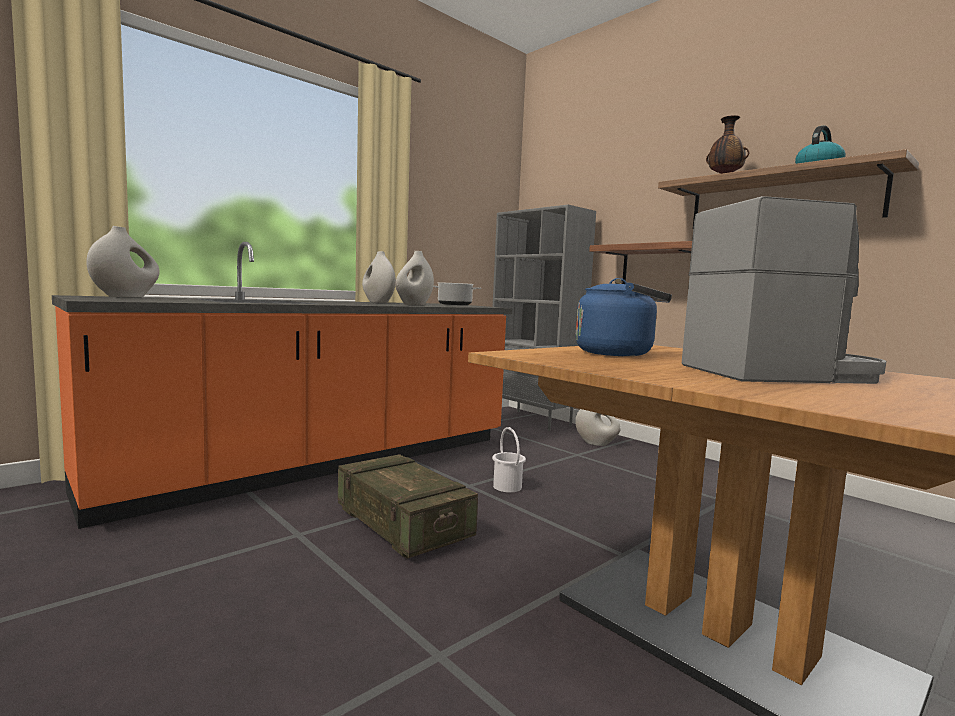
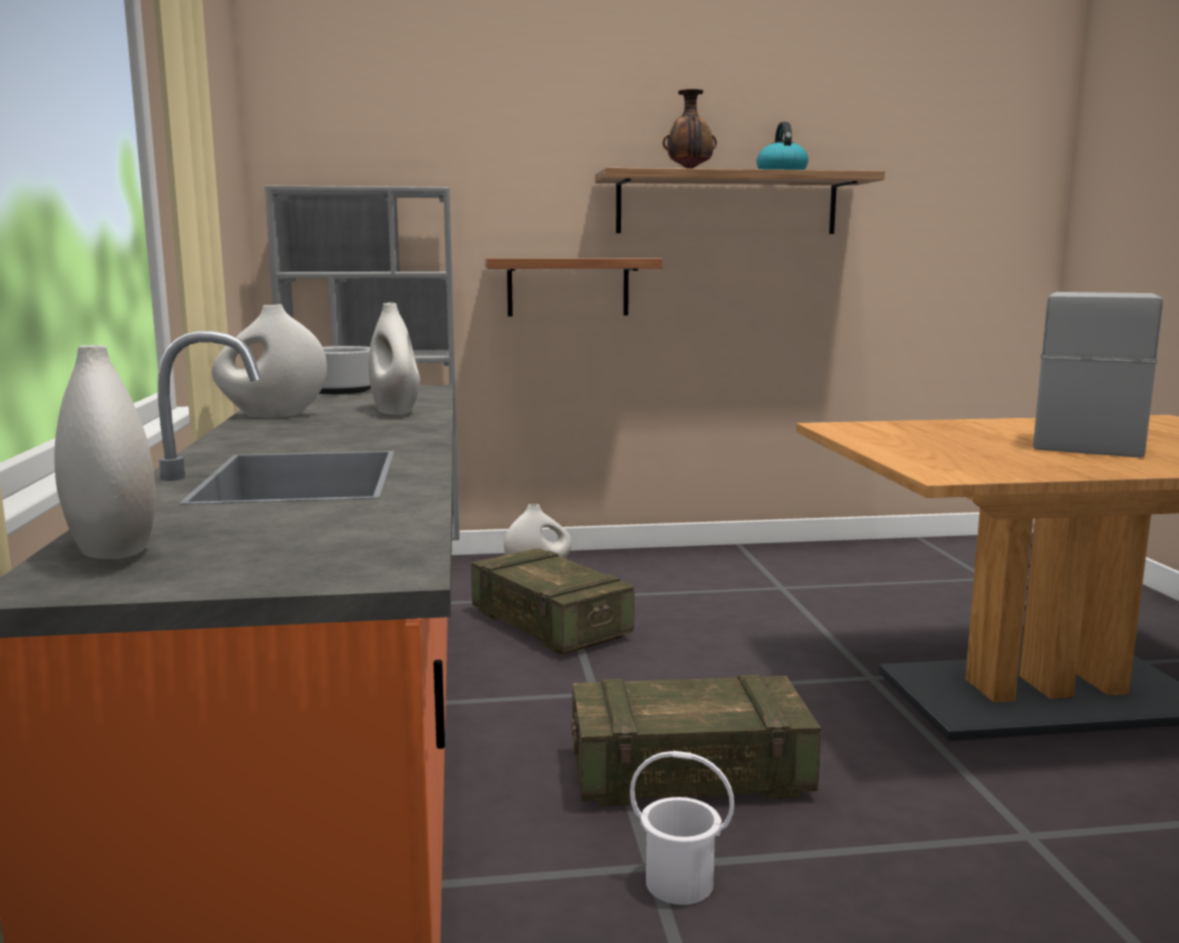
camera: 55 degrees left, 5 degrees up
(507, 486) = (628, 671): white bucket -> white bucket (679, 882)
(534, 459) = (550, 625): none -> crate
(618, 354) = (935, 447): blue kettle -> none

